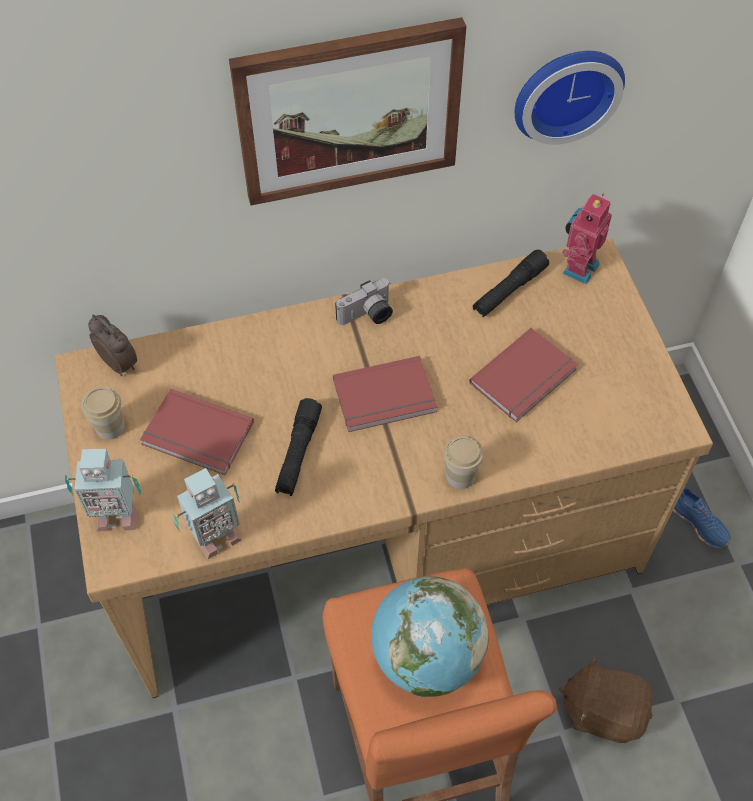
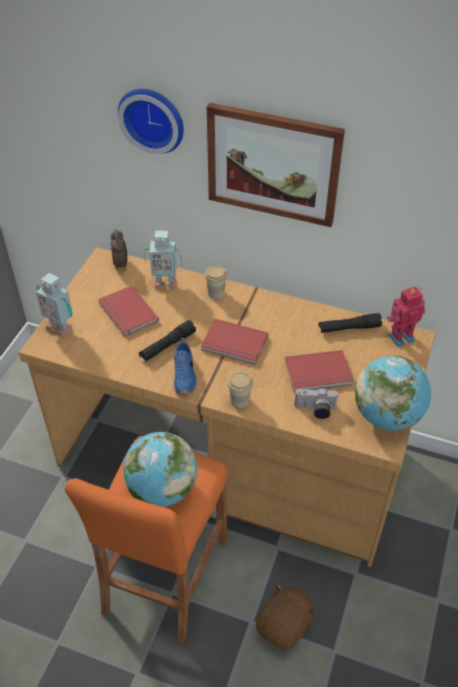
camera: 35 degrees right, 10 degrees down
(110, 427) = (92, 289): cup -> cup (216, 293)
(215, 538) = (94, 361): toy robot -> toy robot (164, 283)
(367, 316) = (259, 303): camera -> camera (315, 410)
(565, 90) = (409, 207): wall clock -> wall clock (153, 118)
(603, 710) = (284, 626): brown plush toy -> brown plush toy turned 75 degrees clockwise
(648, 387) = (387, 416): none -> globe
(699, 522) = (431, 562): blue shoe -> blue shoe (185, 375)

